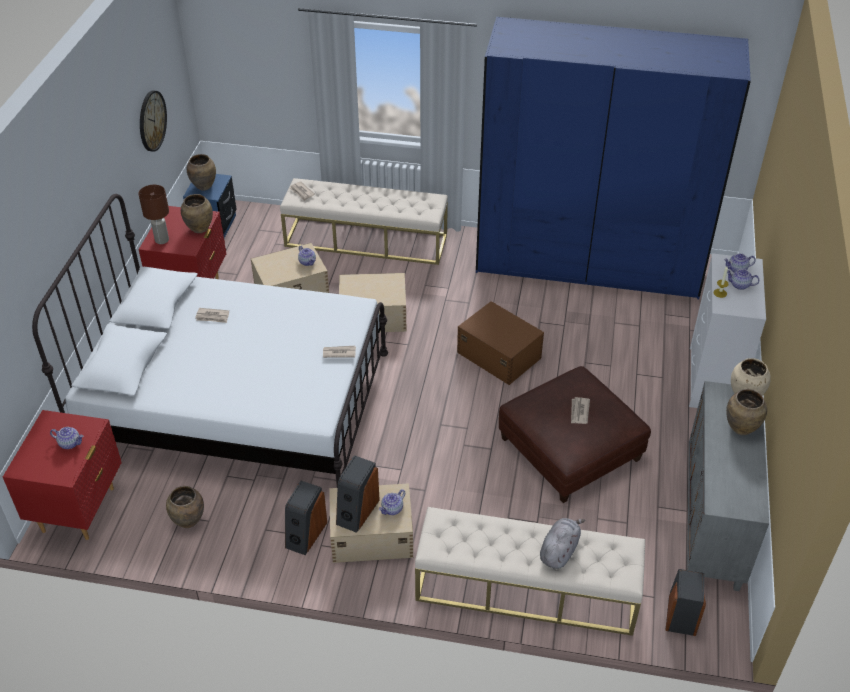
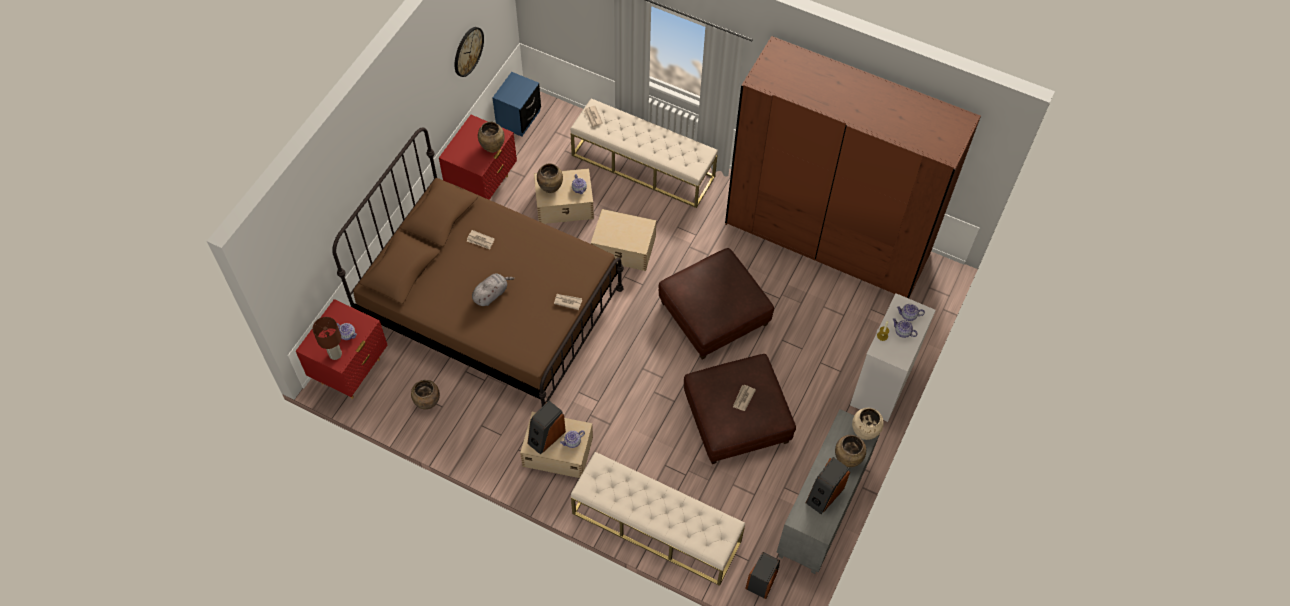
camera: 15 degrees right, 15 degrees up
(162, 240) = (459, 152): brown table lamp -> brown table lamp (335, 354)
(204, 186) = (513, 90): brown vase -> brown vase (551, 188)
(237, 403) = (490, 307): white bed -> brown bed
(305, 534) = (509, 437): speaker -> speaker (824, 494)
(498, 354) = (713, 313): brown storage box -> brown ottoman
(559, 550) = (677, 515): grey plush toy -> grey plush toy (491, 294)
(588, 263) = (827, 238): blue wardrobe -> brown wardrobe

